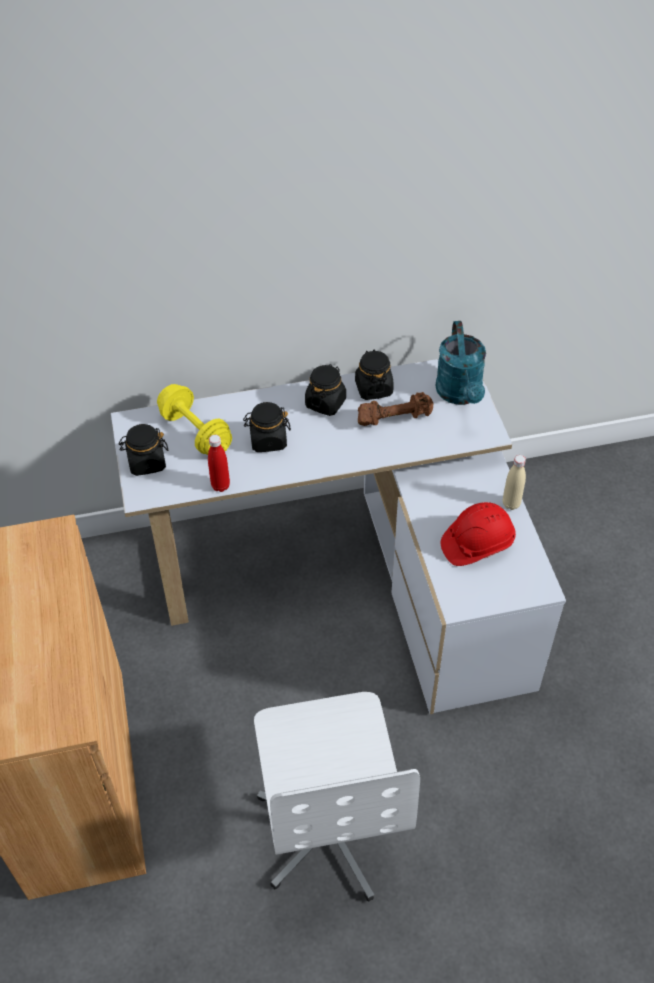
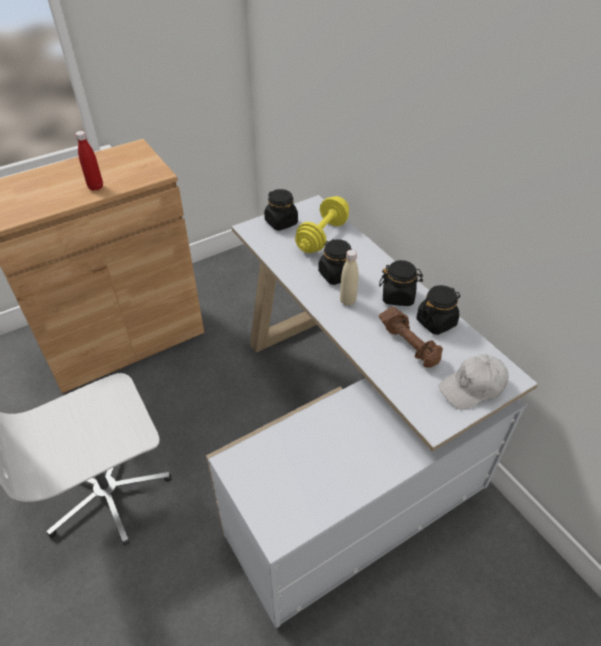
camera: 70 degrees right, 5 degrees down
(220, 486) = (276, 262): red bottle -> red bottle (96, 187)
(460, 394) = (473, 387): turquoise watering can -> white cap
(477, 544) = (311, 461): red hard hat -> none
(511, 504) = (376, 480): beige bottle -> beige bottle (347, 301)

